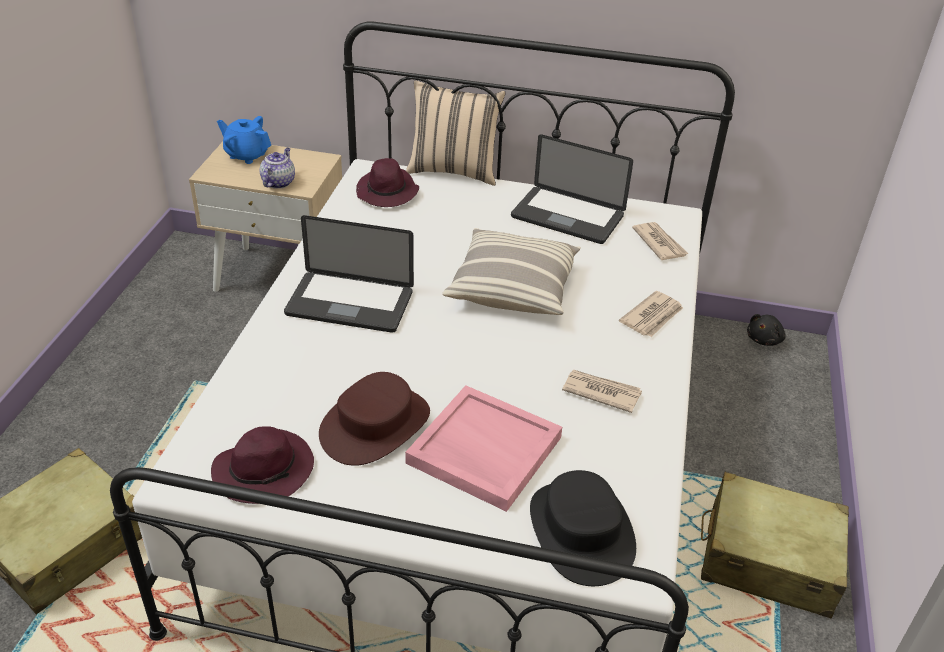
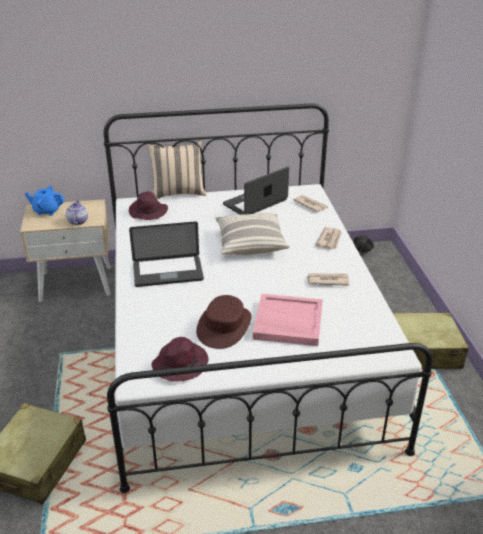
camera: 20 degrees left, 5 degrees down
(567, 217) = (255, 202): laptop -> laptop turned 135 degrees clockwise
(580, 531) = (358, 344): black hat -> none

